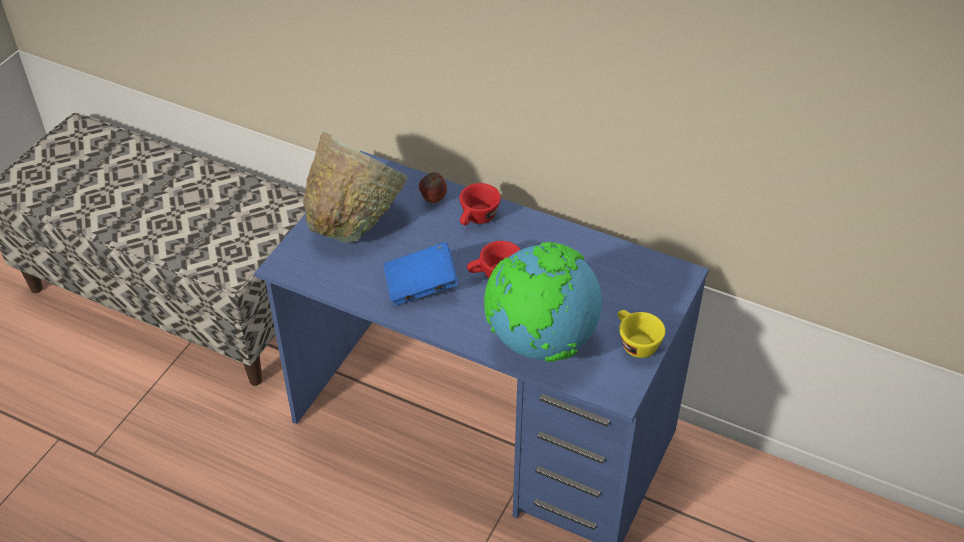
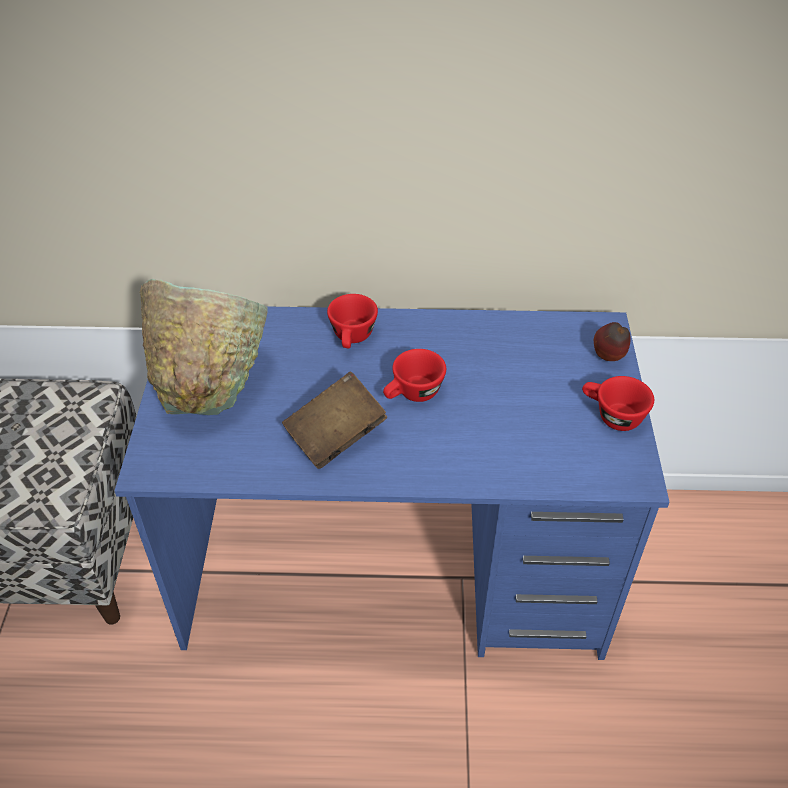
camera: 25 degrees left, 0 degrees up
(421, 286) = (335, 436): blue book -> brown book
(433, 200) = (290, 333): apple -> apple (608, 358)
(540, 342) = (512, 451): globe -> none
(635, 343) = (611, 416): yellow cup -> red cup

